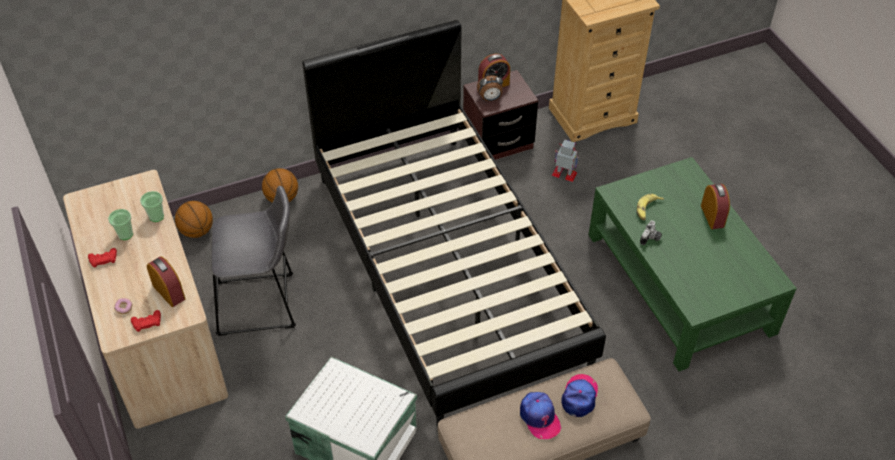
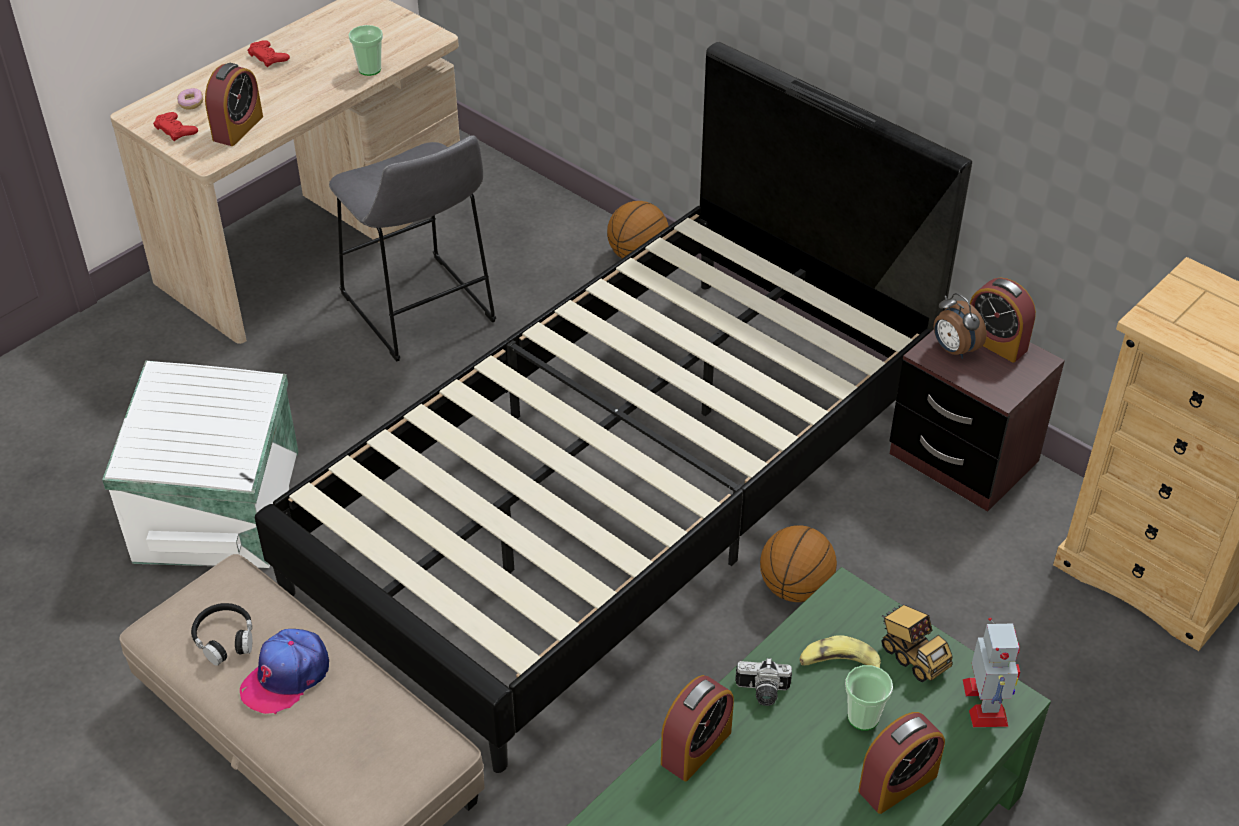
camera: 65 degrees right, 5 degrees down
(125, 234) = (322, 57): cup -> cup (863, 717)
(197, 231) = (518, 201): basketball -> basketball (795, 588)
(502, 437) = (225, 639): none -> black headphones
(564, 174) = (958, 579): toy robot -> toy robot (985, 703)
(579, 396) = (356, 721): cap -> none
(653, 186) = (912, 656): none -> toy truck
(670, 270) = (696, 748): none -> alarm clock

